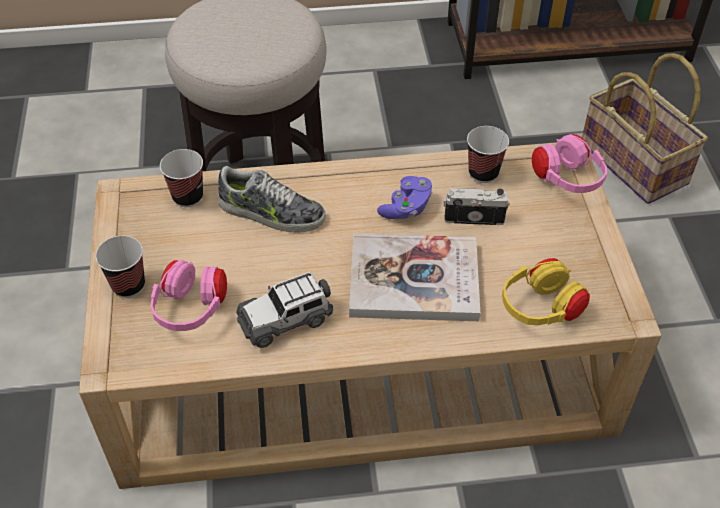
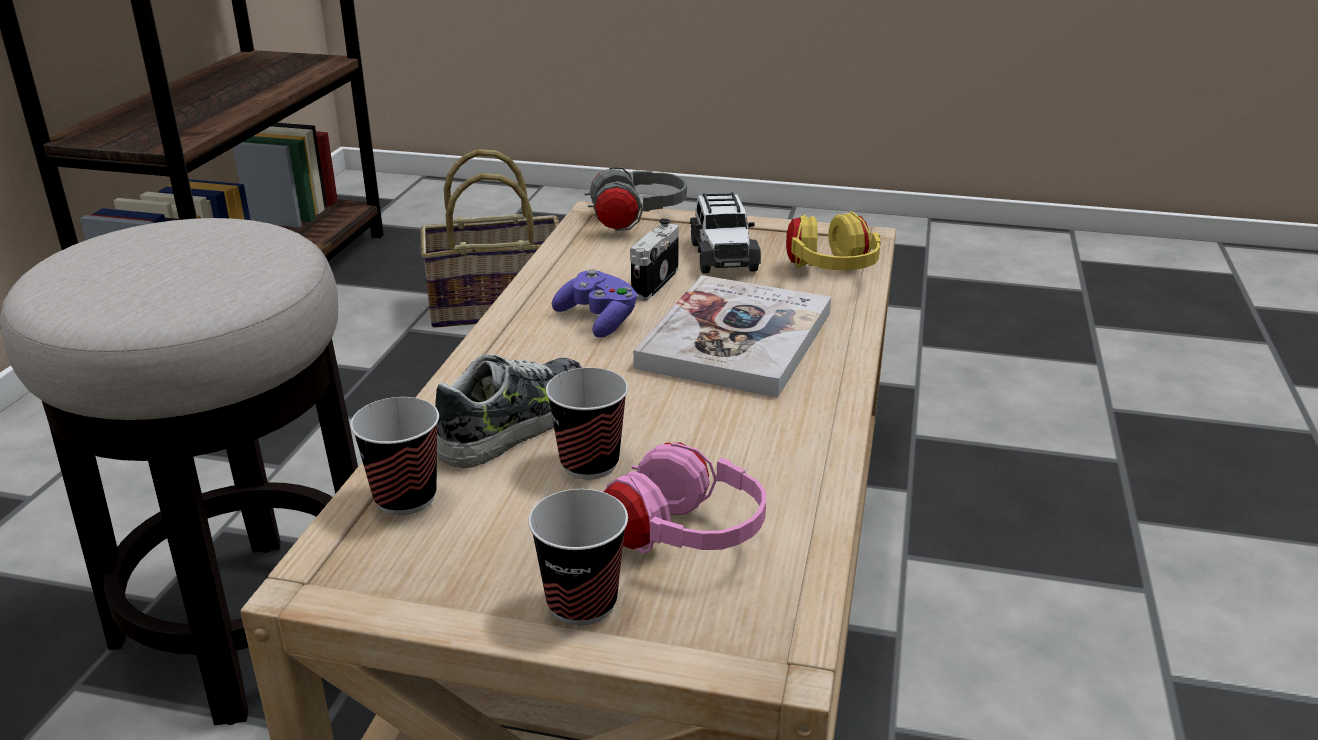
camera: 70 degrees left, 20 degrees down
(285, 319) = (759, 446): toy car -> toy car (722, 255)
(483, 173) = (581, 259): cup -> cup (589, 464)
(566, 180) = (636, 220): pink headphones -> grey headphones

